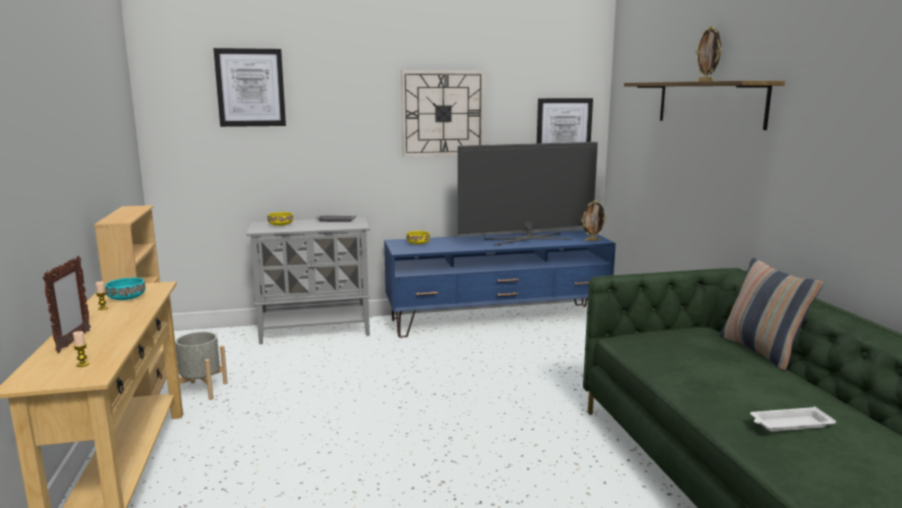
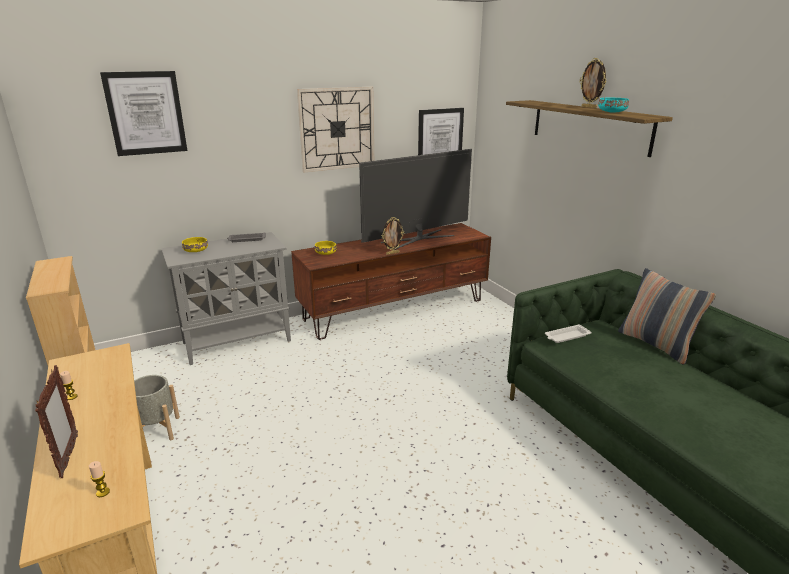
camera: 15 degrees left, 10 degrees up
(126, 298) = (89, 377): turquoise bowl -> turquoise bowl (612, 112)
(498, 320) = (395, 309): blue tv stand -> brown tv stand
(592, 240) = (471, 235): picture frame -> picture frame (392, 253)
(789, 424) = (721, 424): white tray -> white tray (566, 336)

